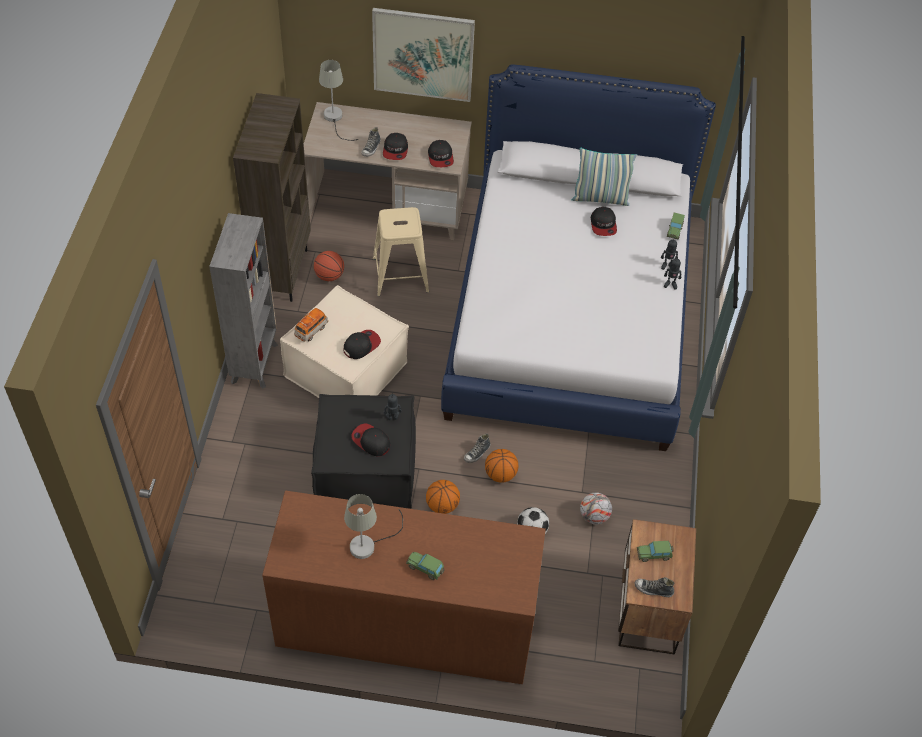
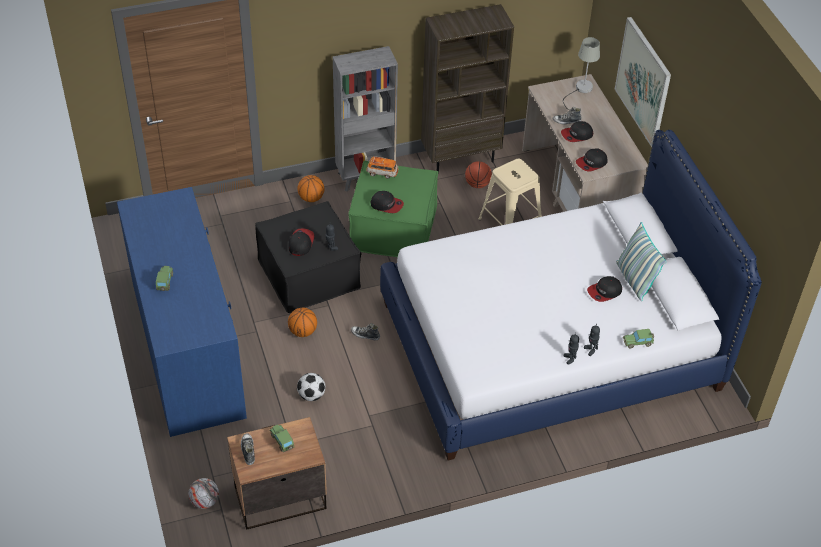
camera: 65 degrees right, 5 degrees down
(346, 369) = (393, 228): beige ottoman -> green ottoman
(368, 544) = (169, 245): grey table lamp -> none
(405, 623) = (187, 348): brown dresser -> blue dresser
(500, 474) = (353, 356): basketball -> basketball (311, 198)
(594, 516) = (349, 431): football -> football (205, 501)

